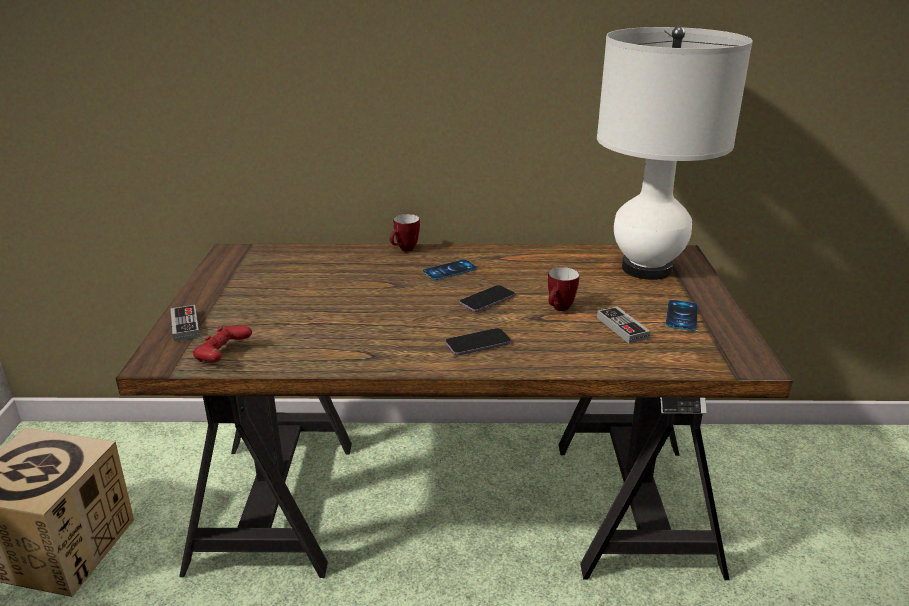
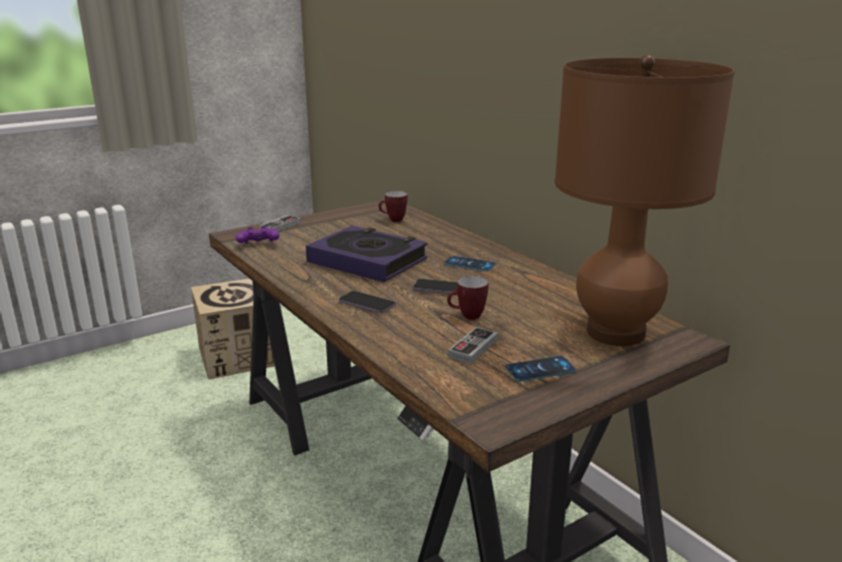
camera: 55 degrees right, 5 degrees down
(223, 356) = (258, 245): red game controller -> purple game controller
(371, 310) = (367, 261): none -> book
(404, 250) = (477, 242): mug -> mug (393, 220)
(646, 269) = (615, 332): white table lamp -> brown table lamp

